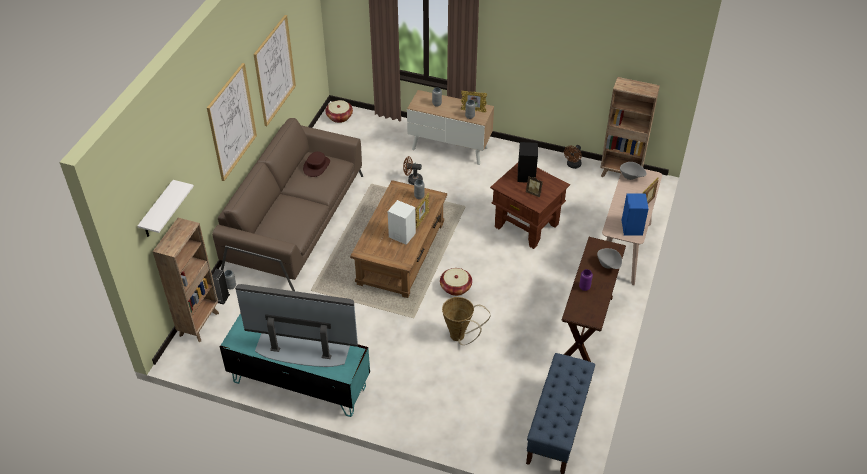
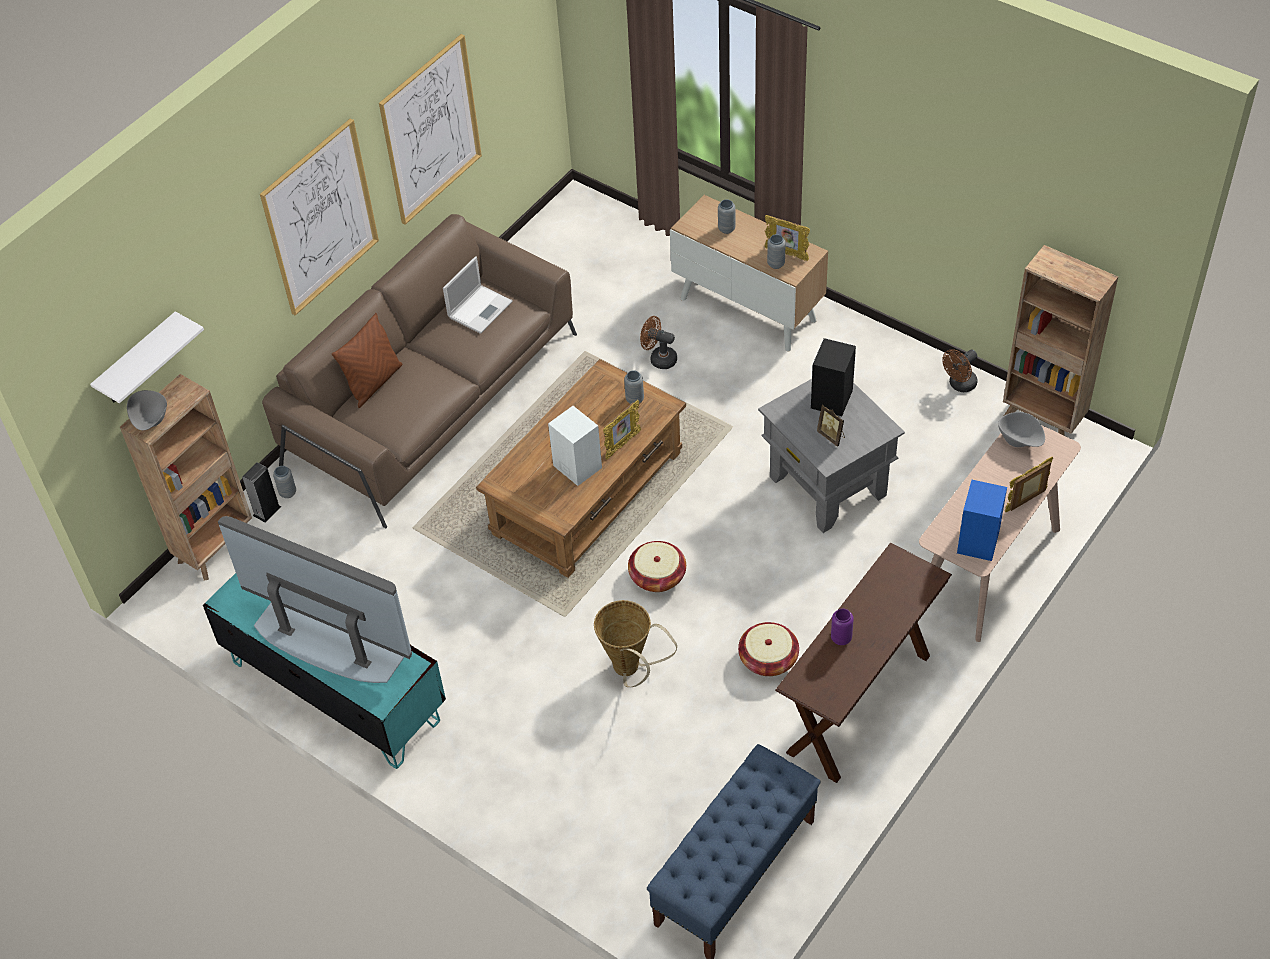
camera: 20 degrees right, 5 degrees up
(271, 214) = (374, 383): none -> brown pillow
(316, 166) = (480, 308): brown hat -> laptop
(339, 117) = (577, 213): basket -> basket (768, 659)
(526, 226) = (827, 487): brown side table -> grey side table
(608, 265) = (902, 606): grey bowl -> grey bowl (150, 422)

